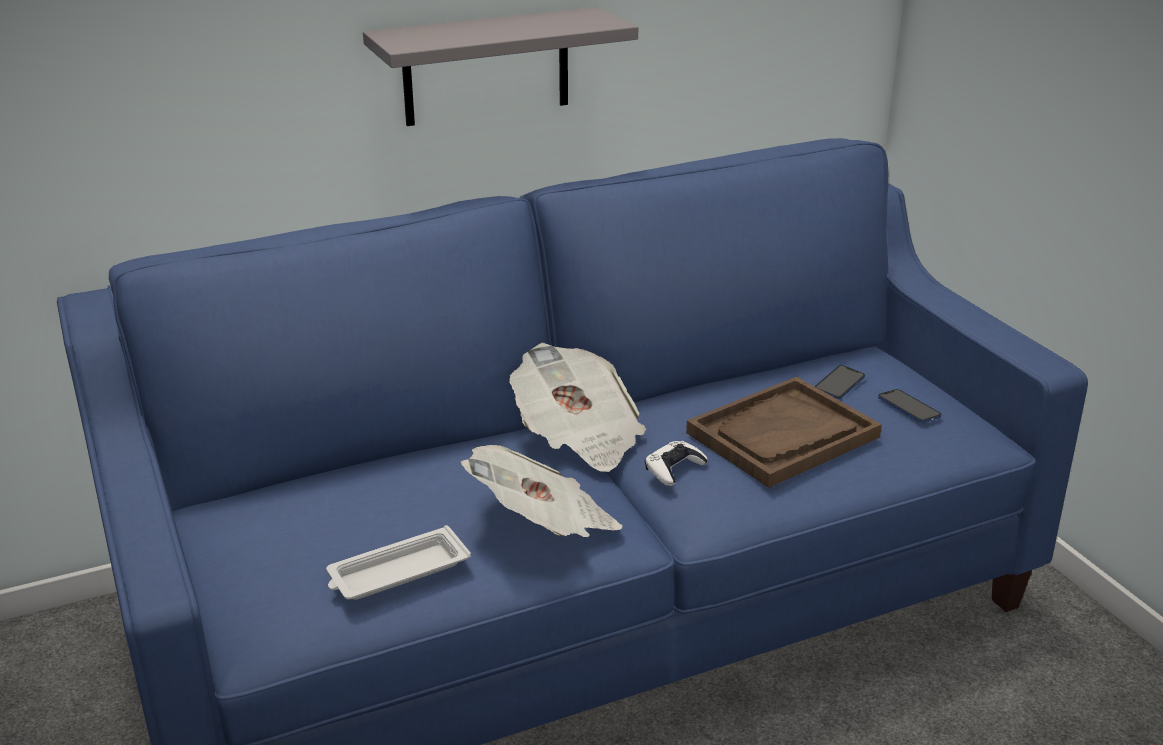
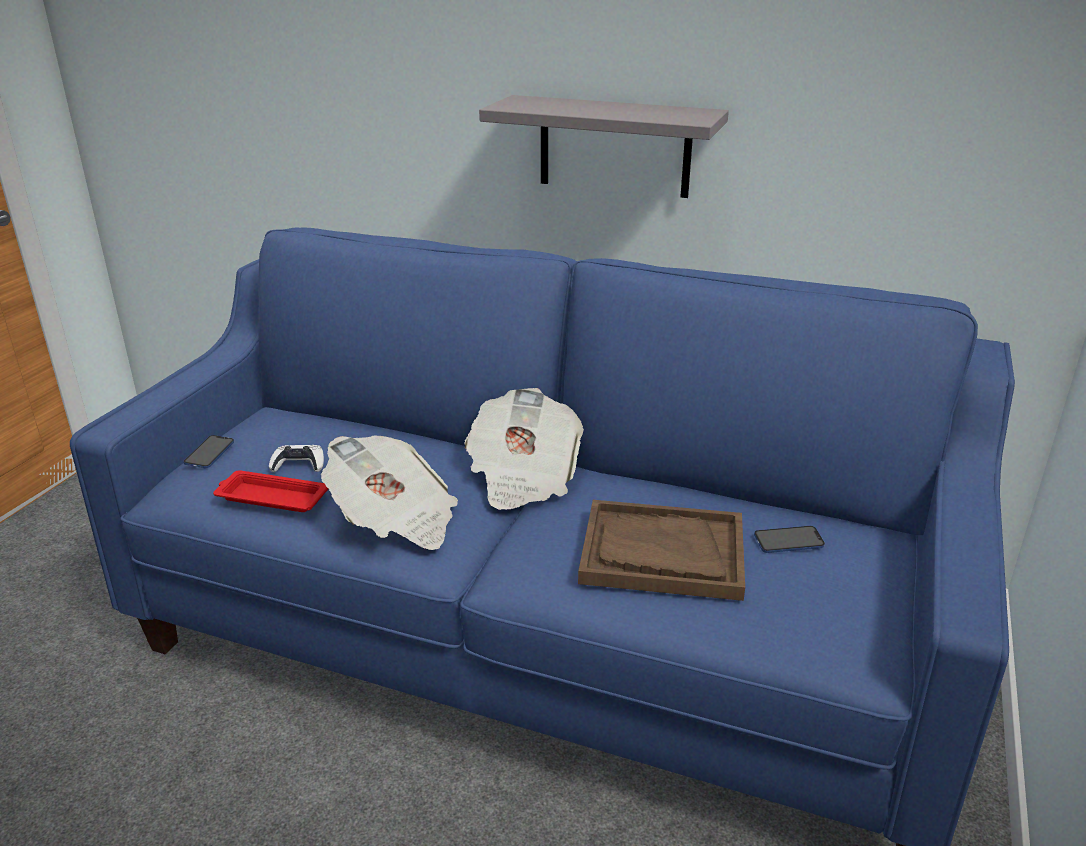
camera: 45 degrees right, 0 degrees up
(396, 572) = (271, 497): white tray -> red tray
(674, 469) = (539, 531): white game controller -> white game controller (298, 464)
(909, 408) = (820, 593): phone -> phone (209, 453)

